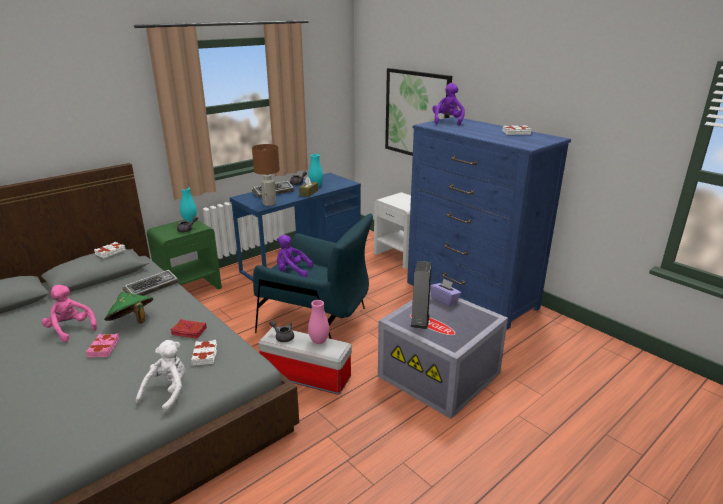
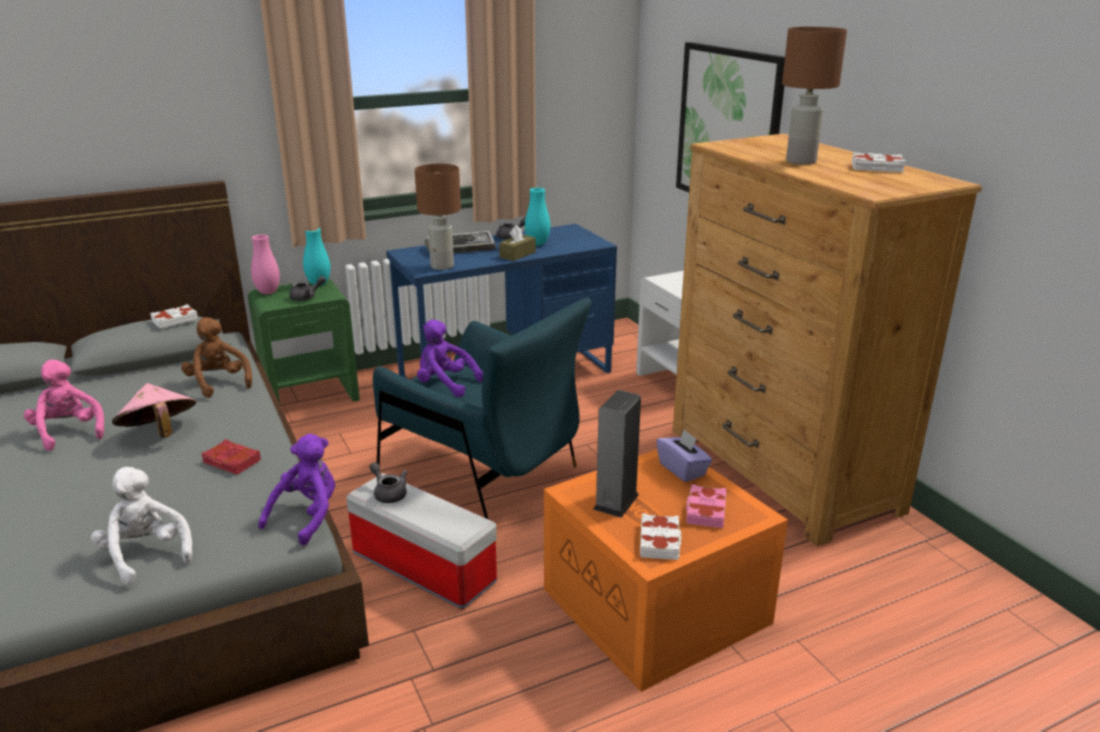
camera: 15 degrees right, 0 degrees up
(103, 348) = (95, 468): pink book -> pink book (705, 511)
(132, 322) = (159, 434): green hat -> pink hat
(152, 287) = (218, 383): keyboard -> brown plush toy
(168, 392) = (146, 555): white plush toy -> white plush toy turned 75 degrees counterclockwise
(205, 355) = (234, 504): white book -> white book (660, 541)
(319, 341) = (443, 511): pink vase -> pink vase (268, 292)
(441, 374) = (659, 606): grey storage box -> orange storage box
(447, 121) = (761, 141): purple plush toy -> purple plush toy (307, 517)
(470, 295) = (781, 470): blue dresser -> brown dresser
(477, 131) = (800, 161): none -> brown table lamp

